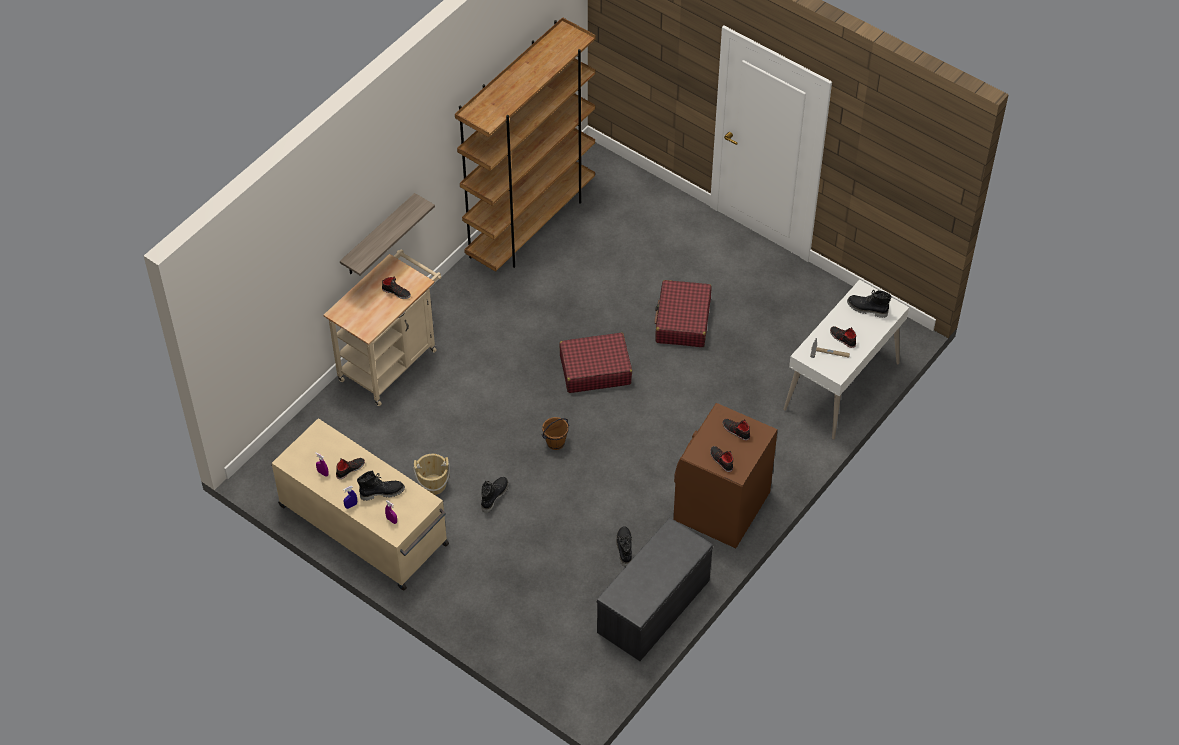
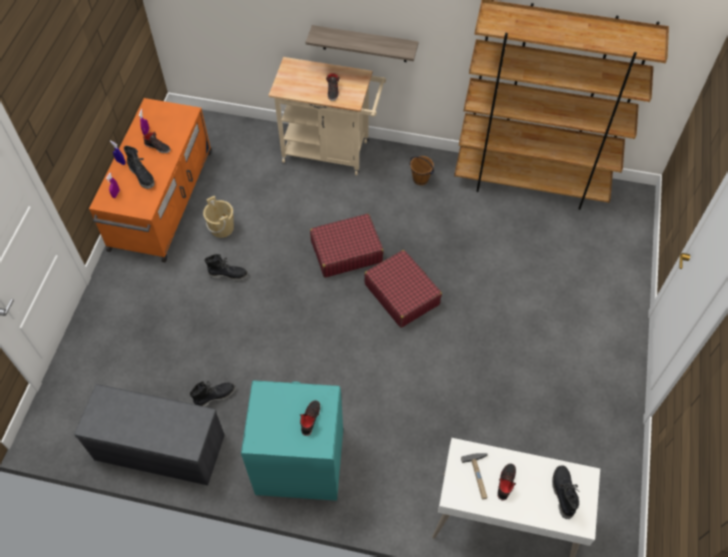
camera: 65 degrees right, 5 degrees up
(362, 524) = (162, 199): beige cabinet -> orange cabinet
(555, 442) = (306, 296): brown bucket -> brown bucket (420, 179)
(682, 321) = (498, 341): red suitcase -> red suitcase (346, 251)
(720, 505) = (300, 460): brown washing machine -> turquoise washing machine
(721, 460) = (265, 419): black shoe -> none

